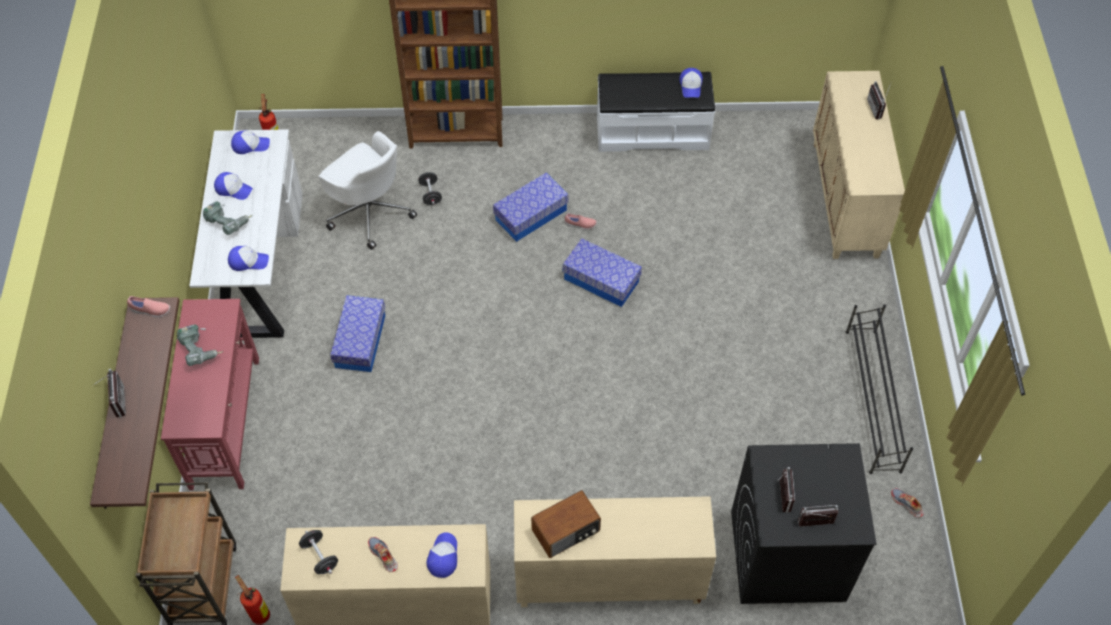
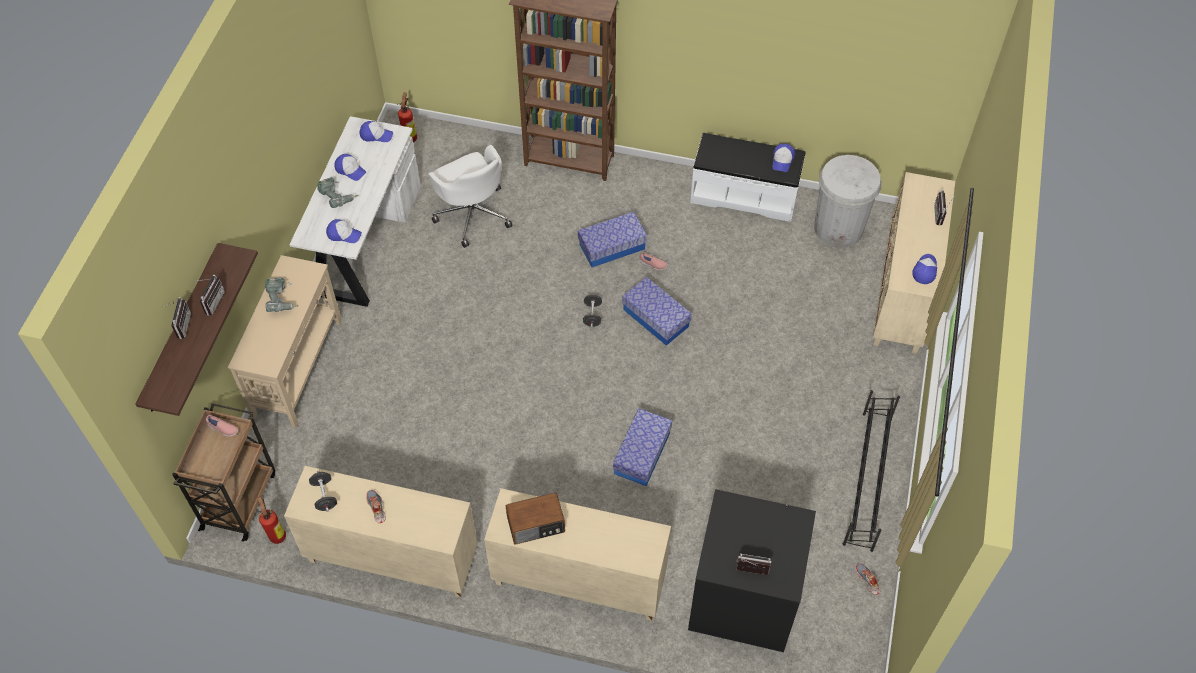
camera: 15 degrees right, 0 degrees up
(150, 311) = (231, 257): pink shoe -> pink shoe (223, 429)
(226, 421) = (298, 367): red console table -> beige console table
(360, 341) = (430, 324): storage box -> storage box (642, 453)
(430, 194) = (530, 210): black dumbbell -> black dumbbell (592, 315)
(443, 557) = (425, 521): cap -> cap (925, 270)
(759, 146) = (838, 228): none -> white trash can
(780, 496) = (729, 539): radio -> radio (211, 302)

